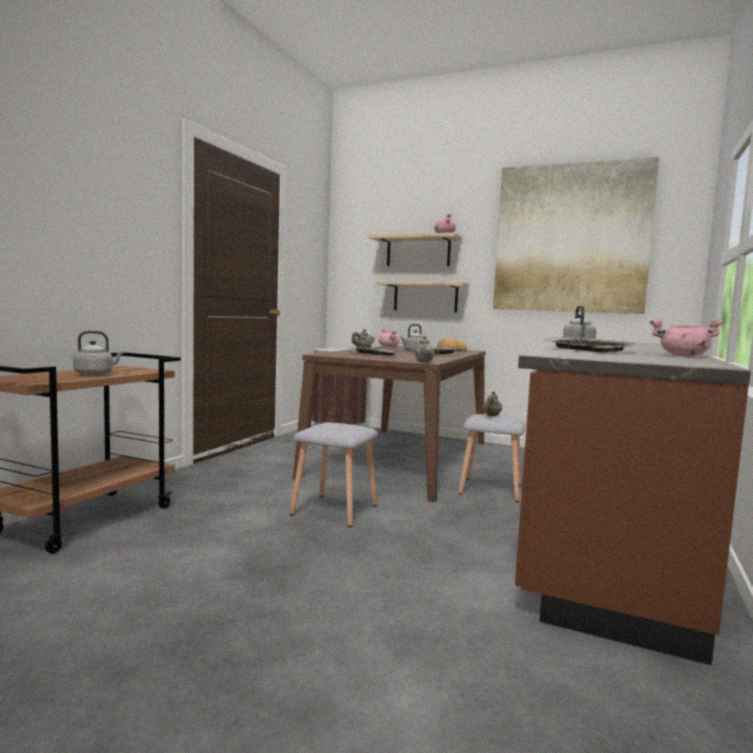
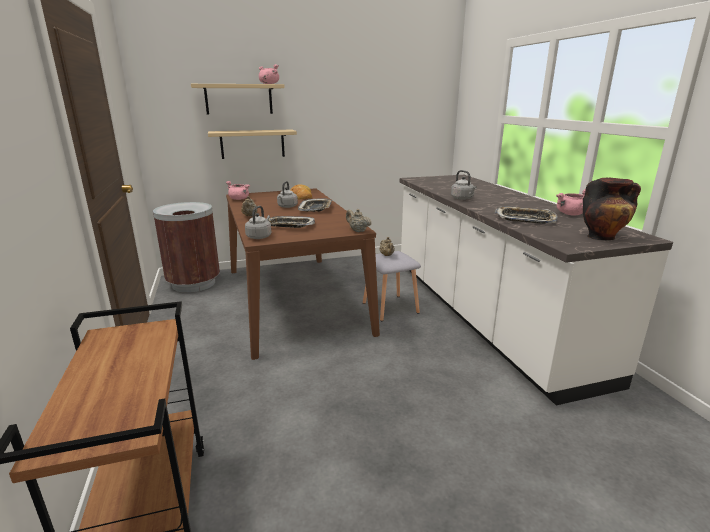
camera: 40 degrees left, 15 degrees up
(96, 374) = (134, 369): grey kettle -> grey kettle (259, 236)
(333, 510) = (334, 378): grey stool -> none
(571, 238) = (372, 89): picture -> none
(606, 529) = (484, 315): brown counter -> white counter
(636, 359) = (602, 237): none -> vase

